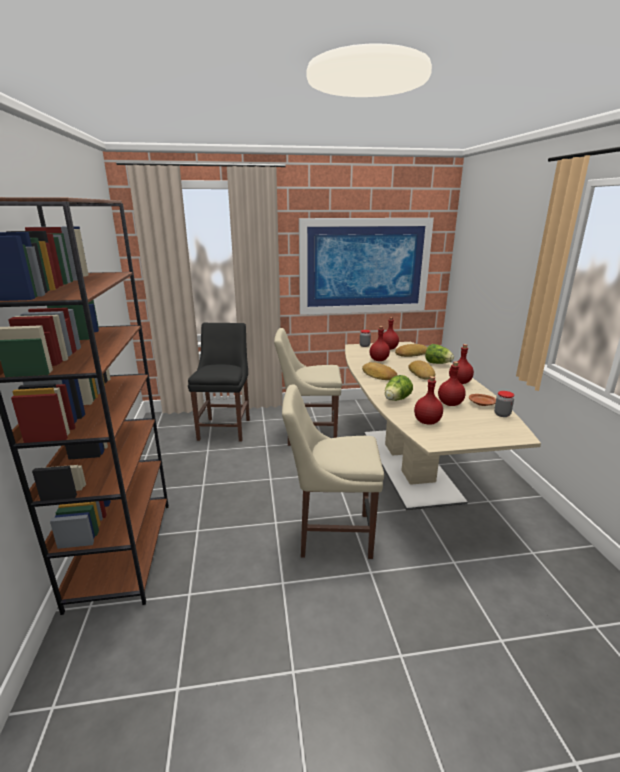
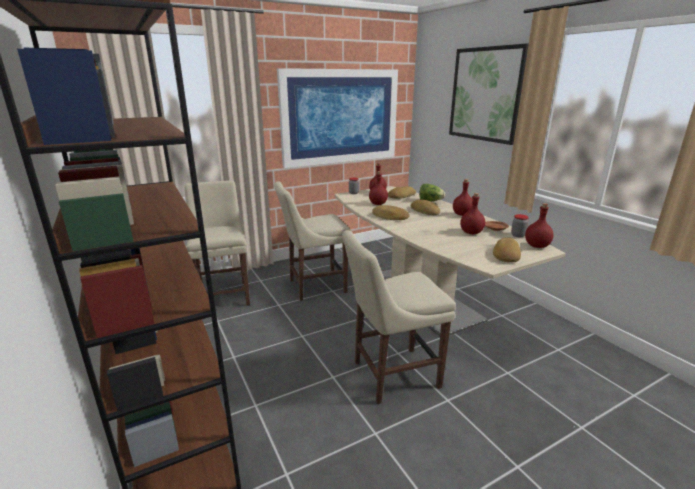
camera: 20 degrees left, 0 degrees up
(225, 428) = (224, 295): black chair -> beige chair
(396, 400) = (425, 235): lettuce -> none
(427, 422) = (467, 250): red bottle -> red bottle (536, 246)
(465, 433) = (505, 254): none -> bread
(514, 250) = (485, 94): none -> picture

